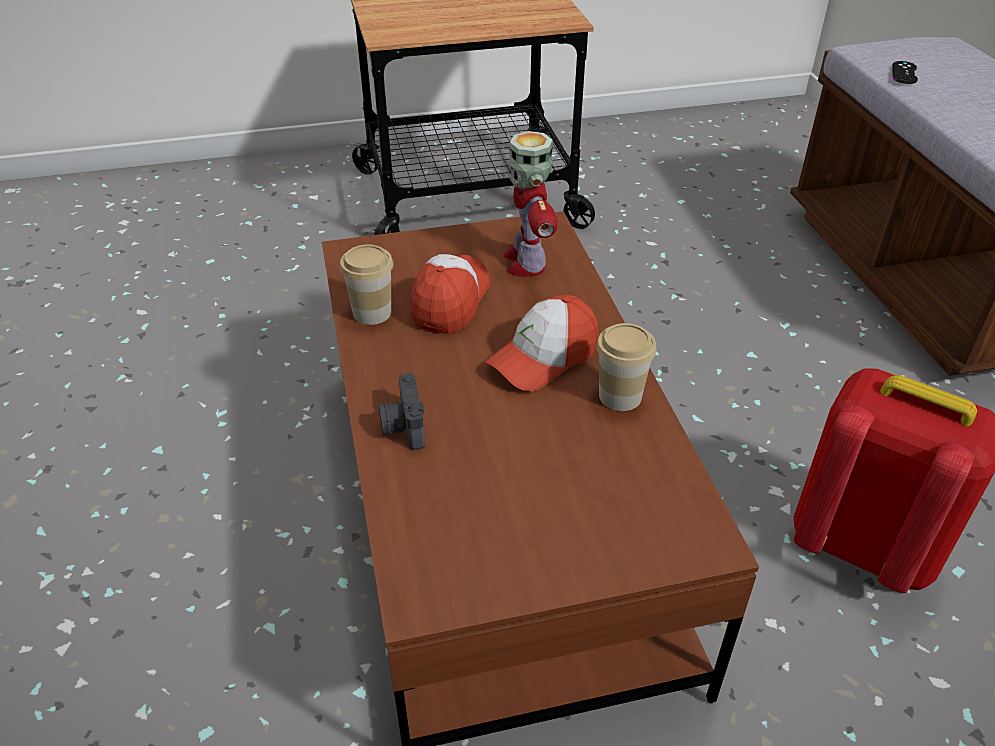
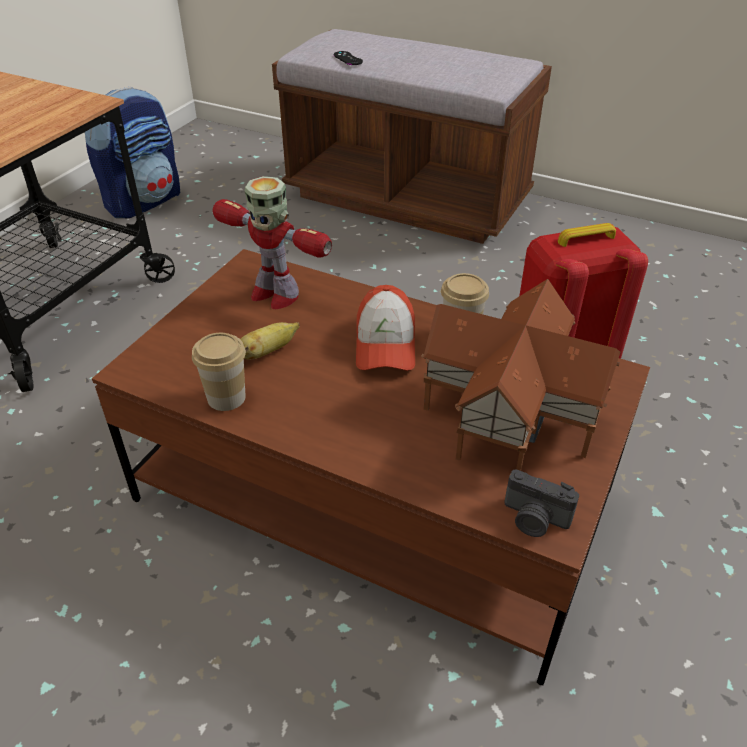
camera: 50 degrees left, 0 degrees up
(402, 427) = (377, 449): camera -> camera (534, 519)
(450, 301) = (268, 351): cap -> banana
(549, 486) = (509, 410): none -> toy house
(653, 151) = (144, 201): none -> backpack

